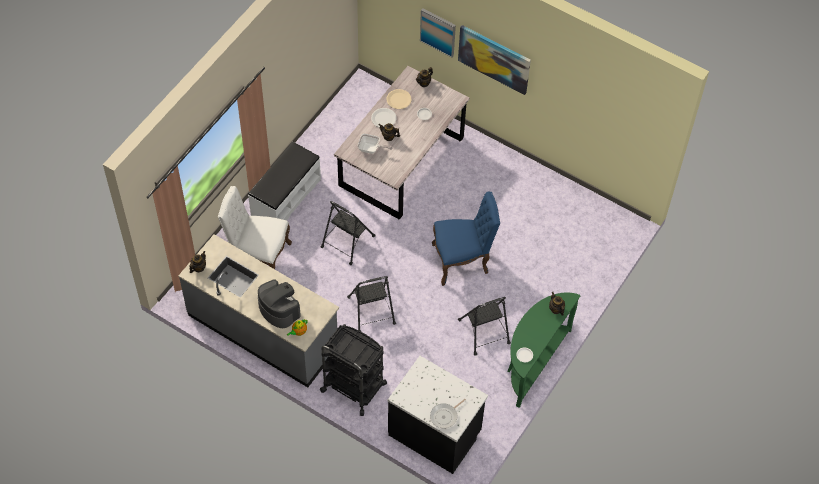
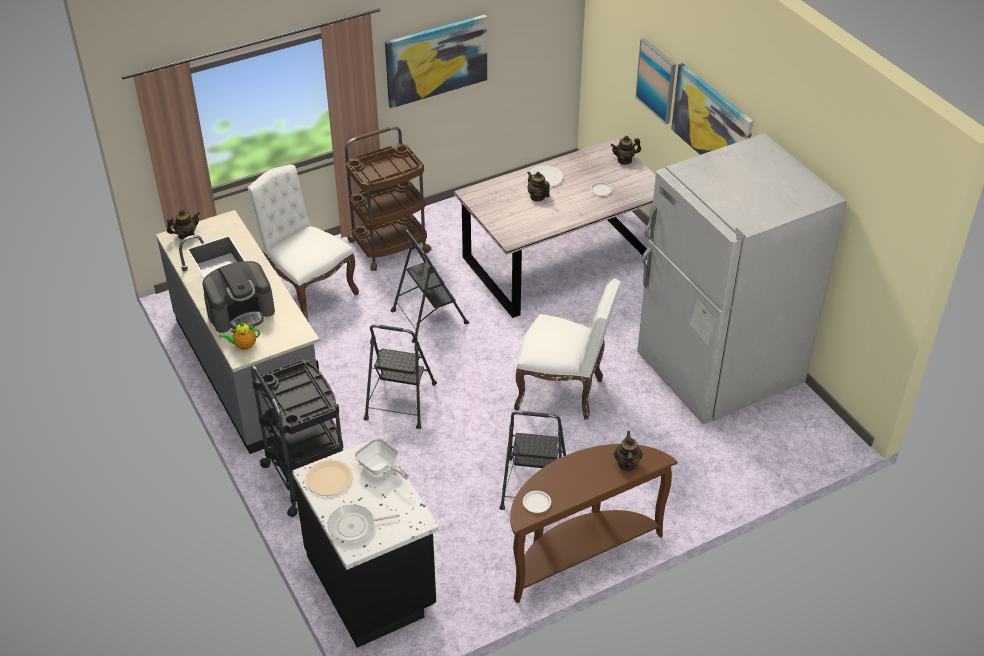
camera: 30 degrees right, 15 degrees down
(279, 309) = (241, 312): coffee machine -> coffee machine turned 75 degrees clockwise
(285, 197) = (389, 246): white bench -> brown cart
(287, 69) = (436, 60): none -> picture
(371, 149) = (505, 201): frying pan -> frying pan (380, 468)
(399, 99) = (579, 166): beige plate -> beige plate (329, 479)
(461, 261) = (562, 392): blue chair -> white chair
(533, 362) = (579, 552): green console table -> brown console table
(541, 203) = (719, 369): none -> white fridge

